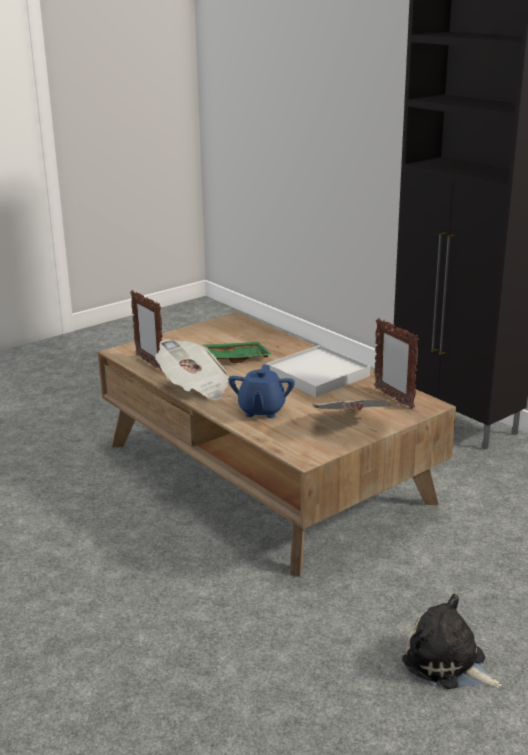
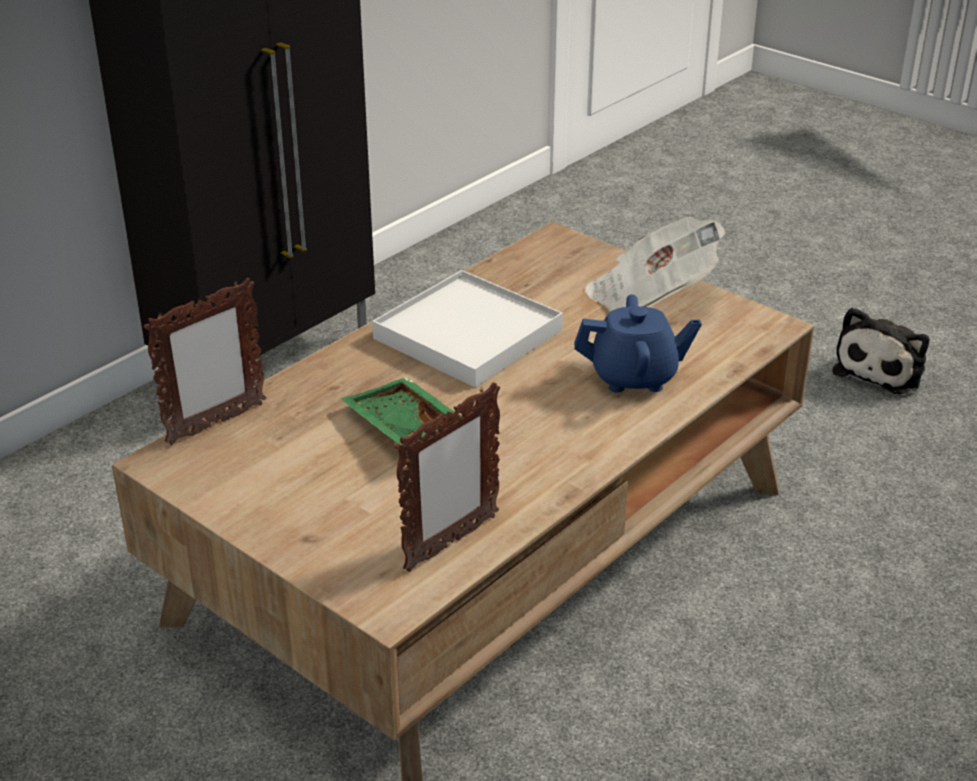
camera: 100 degrees left, 10 degrees up
(195, 388) = (563, 461): newspaper -> none
(393, 398) = (542, 265): picture frame -> picture frame (215, 424)

